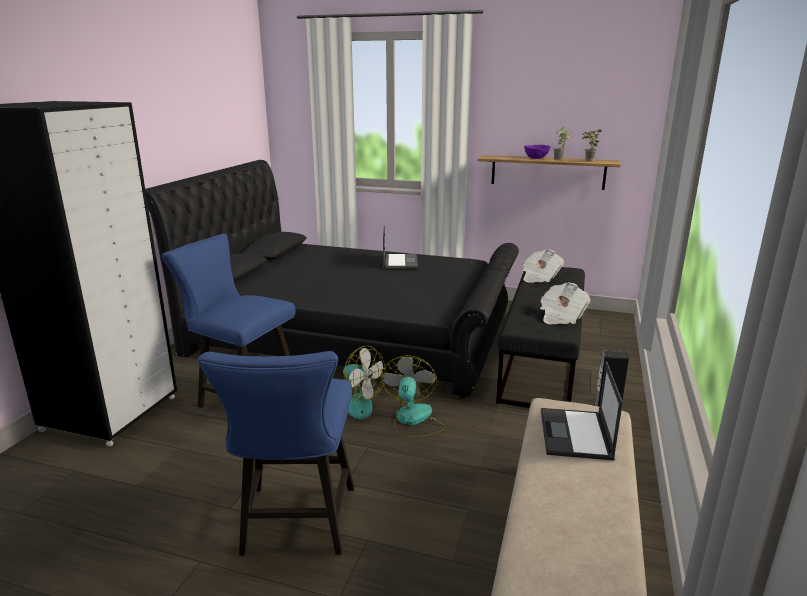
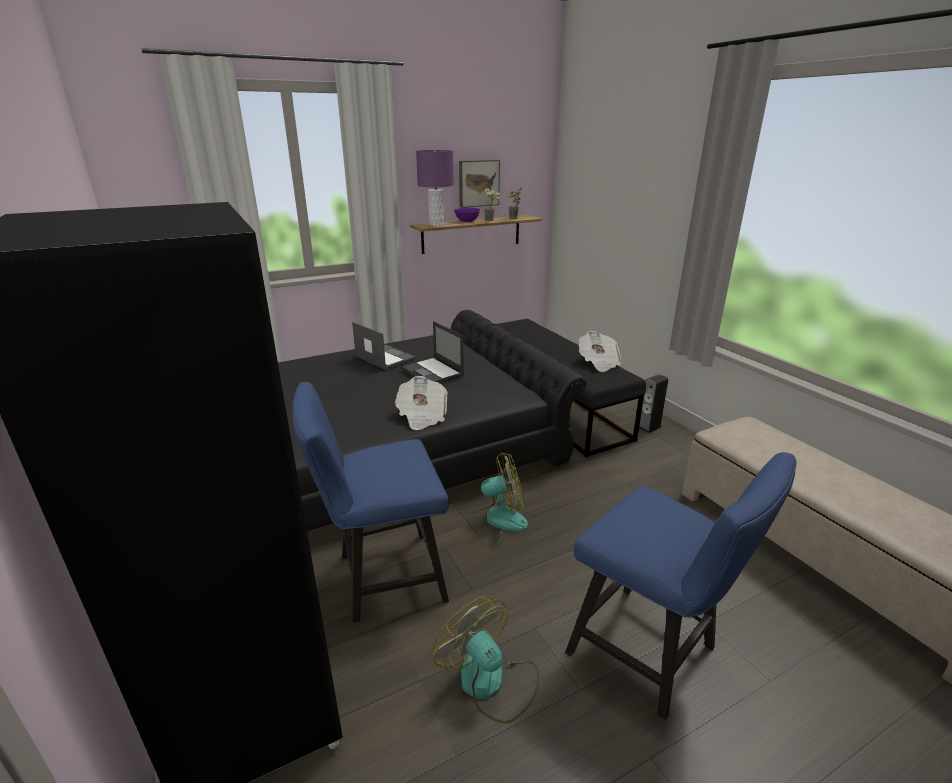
camera: 45 degrees left, 5 degrees up
(413, 420) = (562, 505): fan -> fan (491, 682)
(501, 157) = (436, 224): none -> purple table lamp
(539, 277) = (519, 335): newspaper -> newspaper (422, 416)
(560, 122) = (478, 183): none -> picture
(575, 435) = (768, 446): laptop -> laptop (433, 371)

